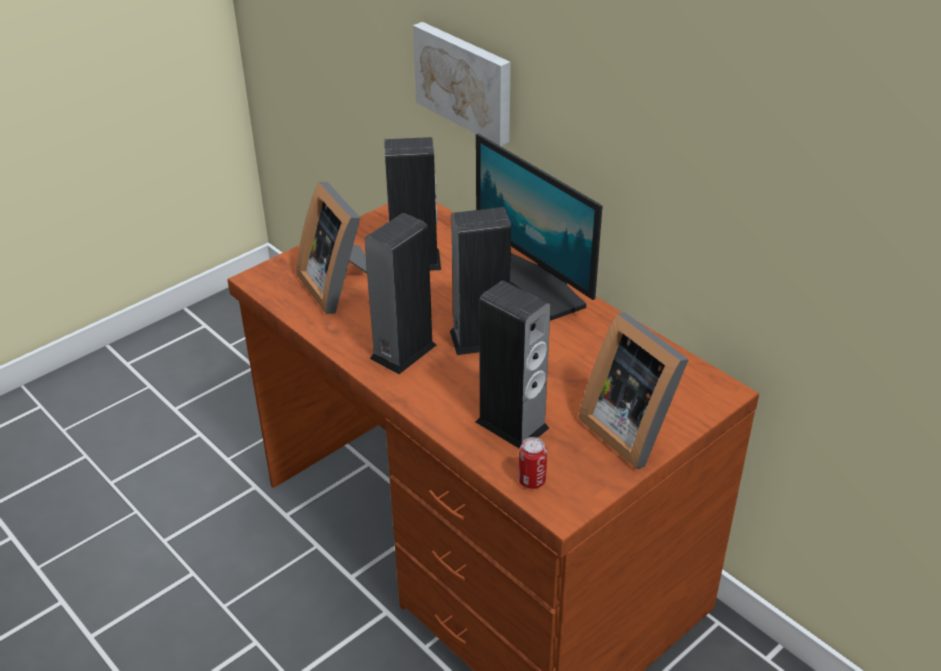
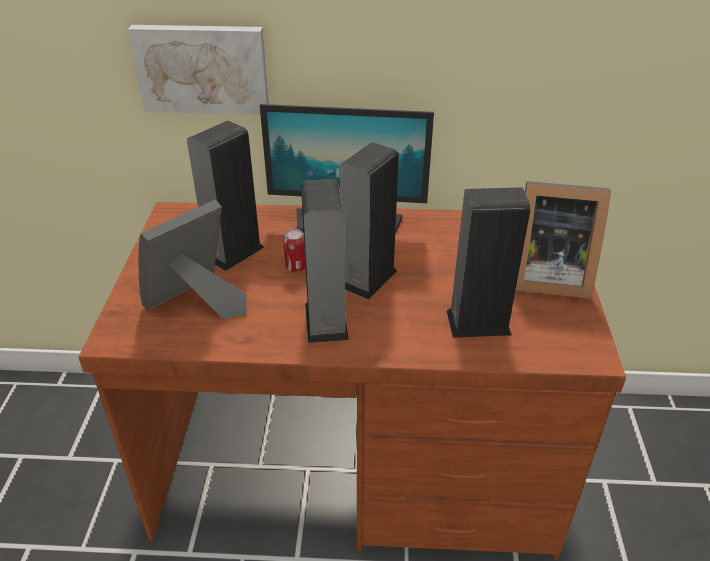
camera: 45 degrees left, 0 degrees up
(339, 285) = (197, 303): picture frame -> picture frame turned 120 degrees clockwise
(531, 480) = (548, 351): can -> can (296, 267)

